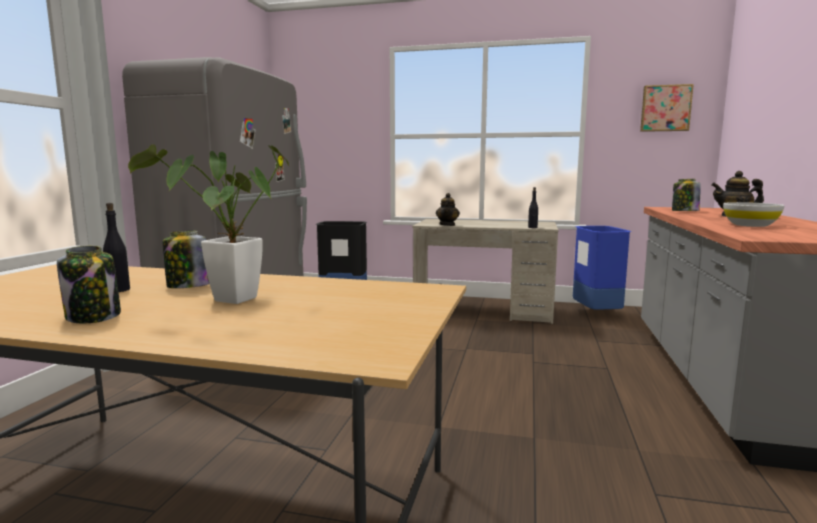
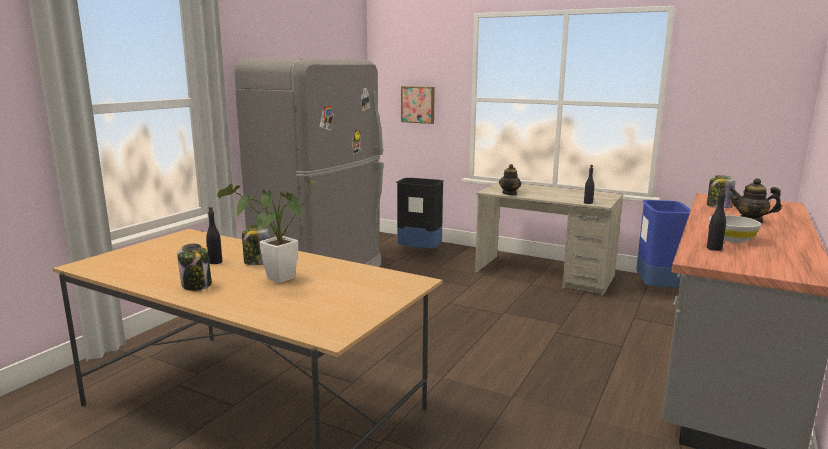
camera: 15 degrees right, 5 degrees up
(665, 108) = (751, 83): picture -> picture (418, 104)
(752, 230) = (713, 248): none -> black bottle

